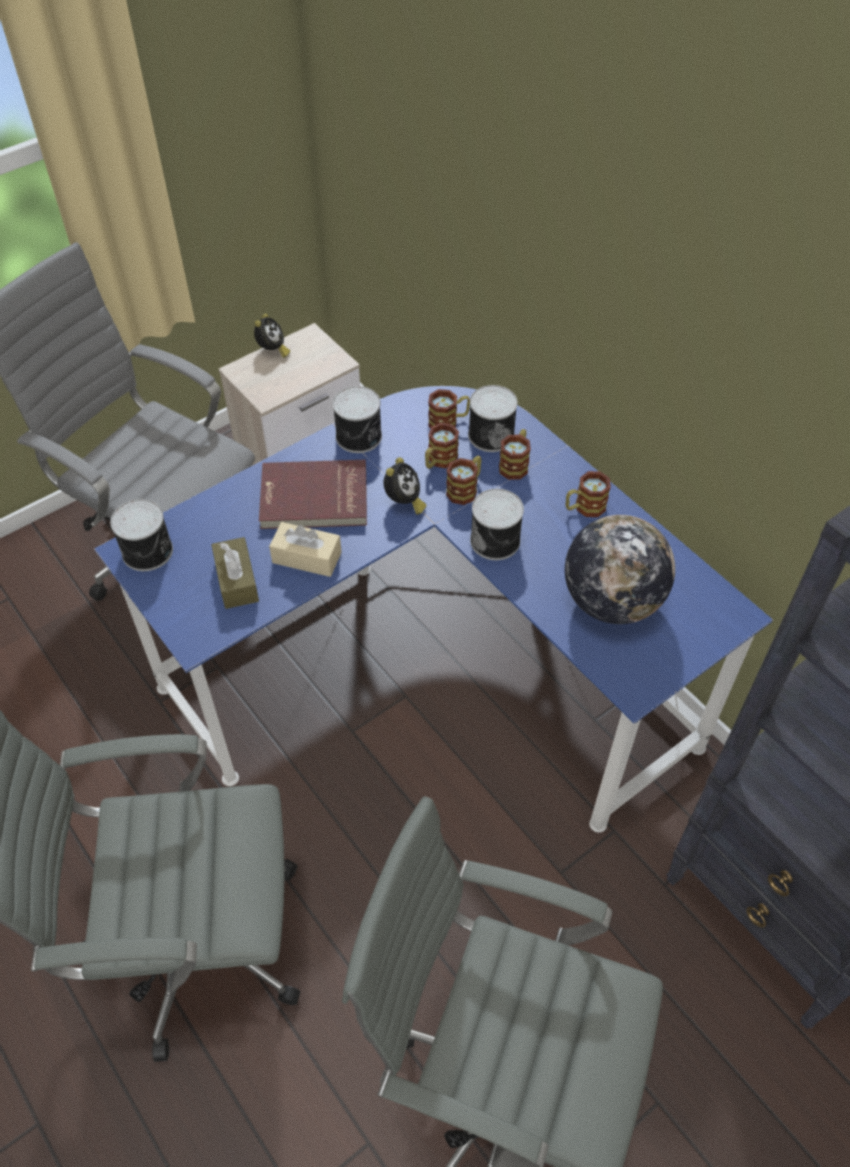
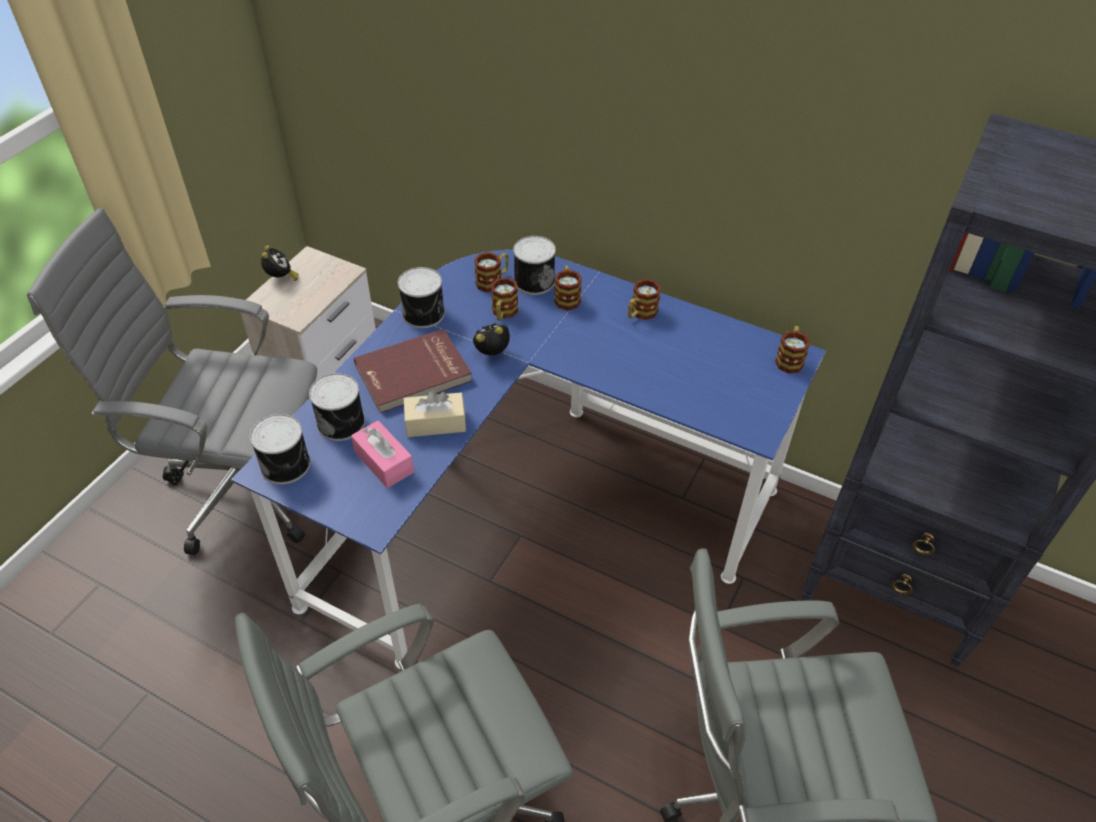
camera: 25 degrees left, 5 degrees down
(237, 581) = (384, 462): brown tissue box -> pink tissue box
(404, 502) = (493, 354): alarm clock -> alarm clock turned 105 degrees counterclockwise
(465, 489) = (538, 328): mug -> mug (789, 359)
(496, 540) = (586, 359): can -> can (342, 422)
(611, 601) = (702, 376): globe -> none

